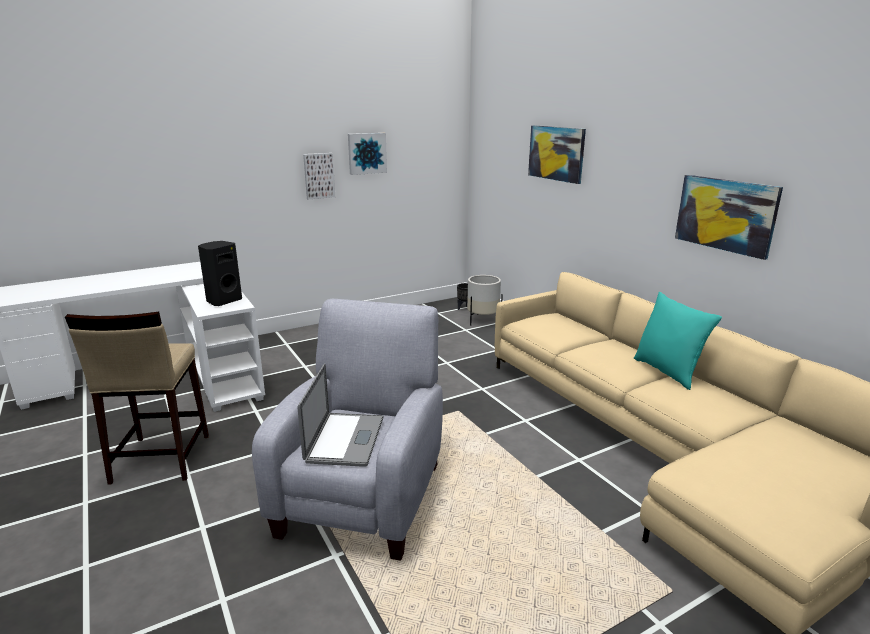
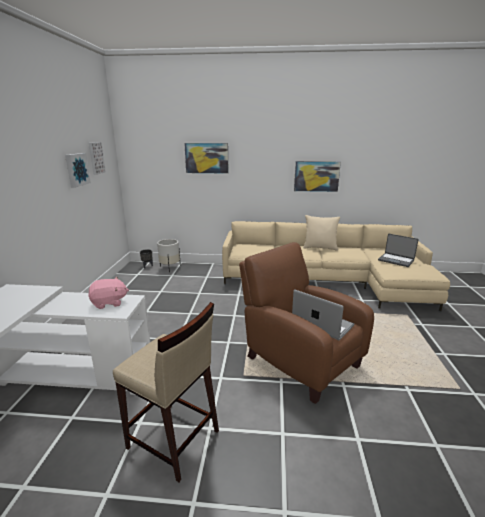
camera: 55 degrees left, 0 degrees up
(223, 301) = (109, 303): black speaker -> pink plush toy
(318, 175) = (55, 191): picture -> picture (96, 158)
(365, 494) = (299, 359): grey armchair -> brown armchair
(668, 372) = (320, 248): turquoise pillow -> beige pillow
(766, 465) = (396, 260): none -> laptop

